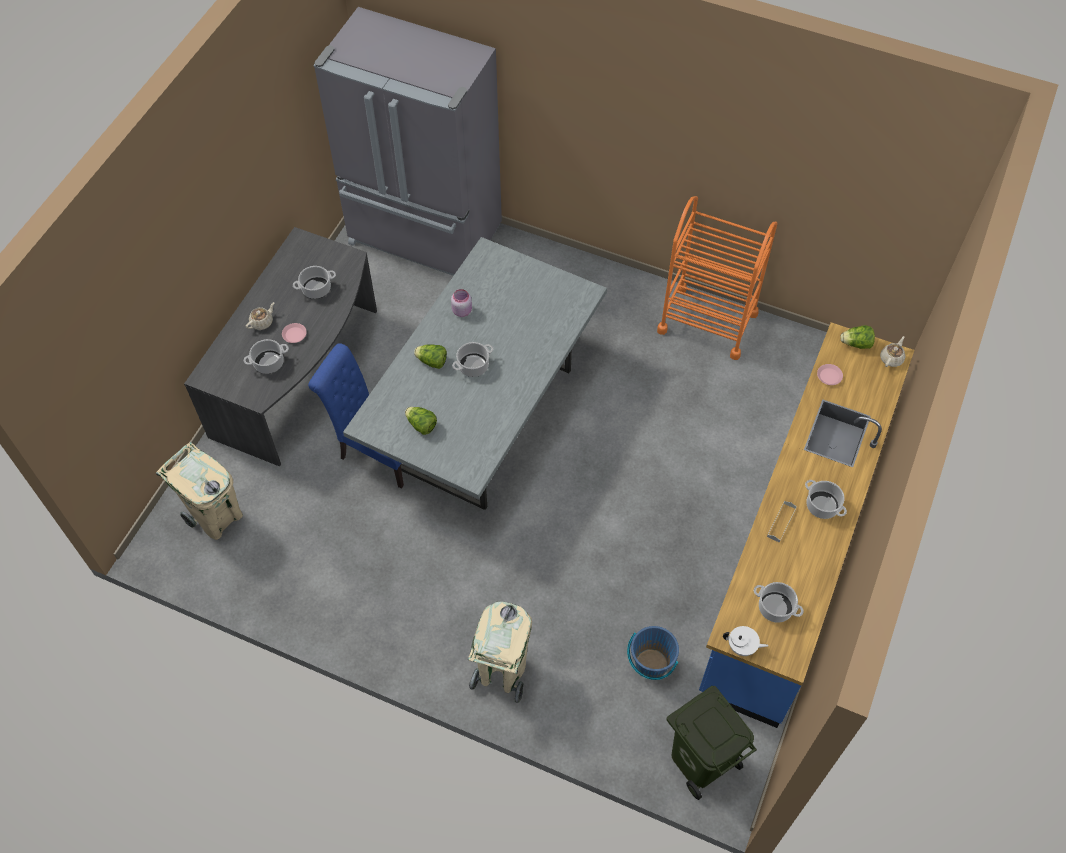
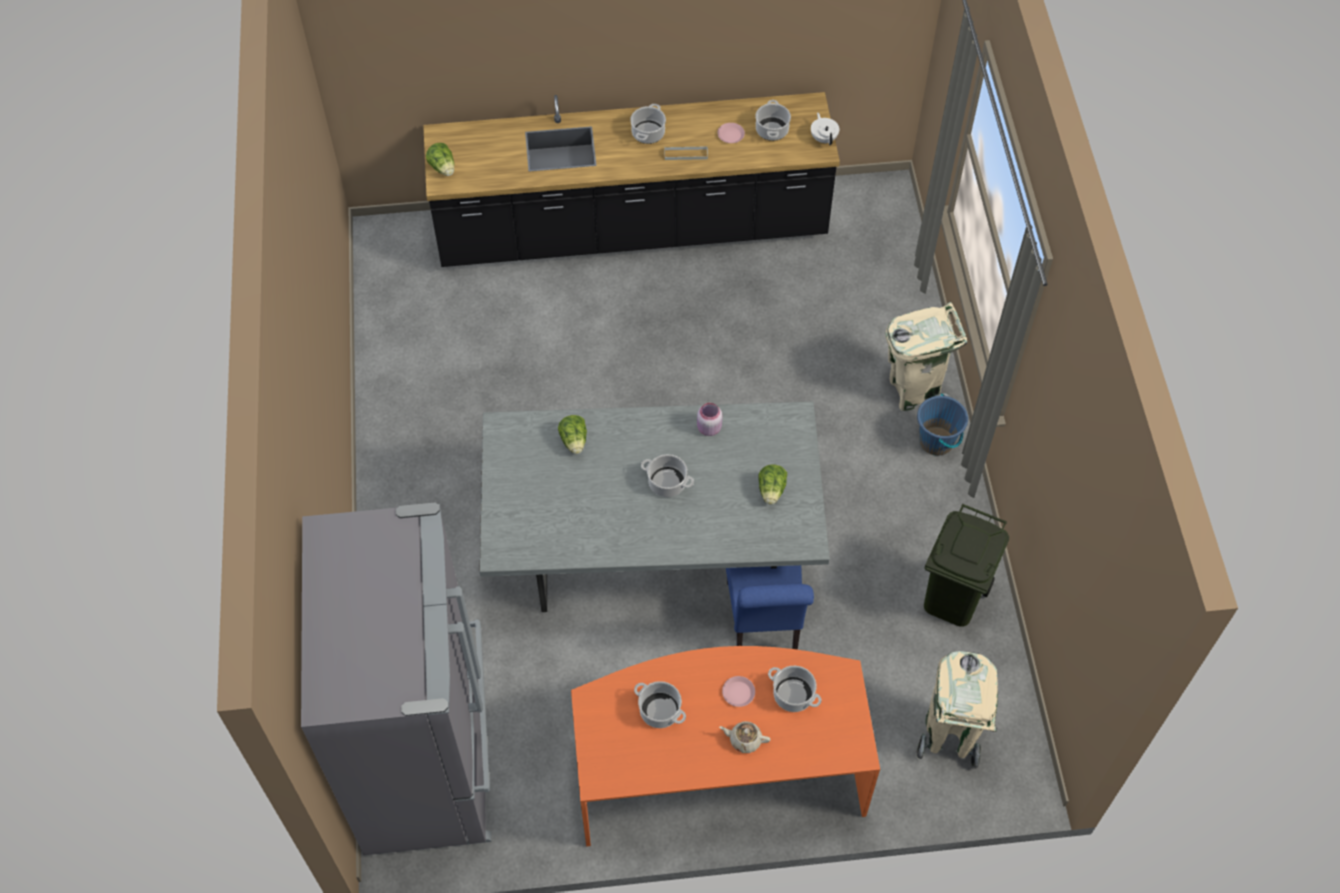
camera: 120 degrees left, 0 degrees up
(300, 374) = (719, 770): grey desk -> orange desk
(432, 361) = (687, 524): lettuce -> lettuce (574, 441)
(462, 310) = (600, 532): pink jar -> pink jar (708, 428)
(651, 664) = (823, 286): blue bucket -> blue bucket (936, 441)
(701, 760) = (879, 219): green trash can -> green trash can (951, 598)
(707, 322) = (399, 399): orange cart -> none
(793, 547) = (632, 230): blue counter -> black counter
(829, 376) = (497, 175): pink plate -> pink plate (731, 135)
(891, 358) = (445, 137): beige teapot -> none

